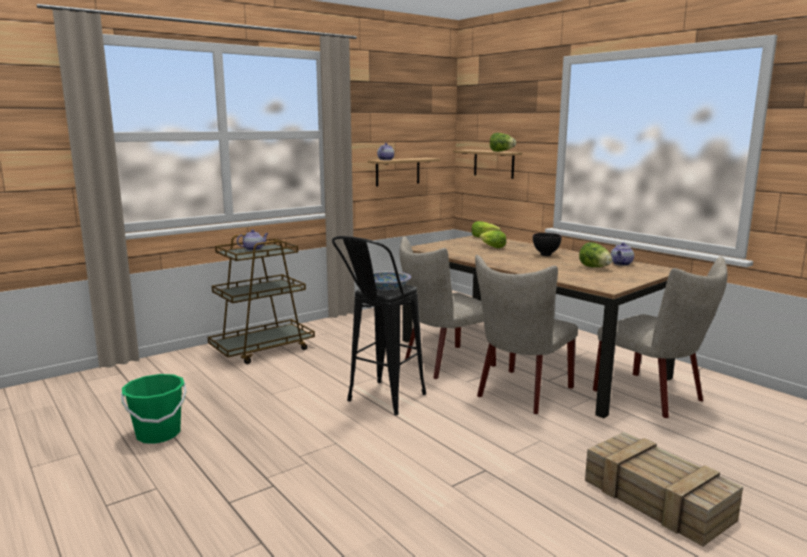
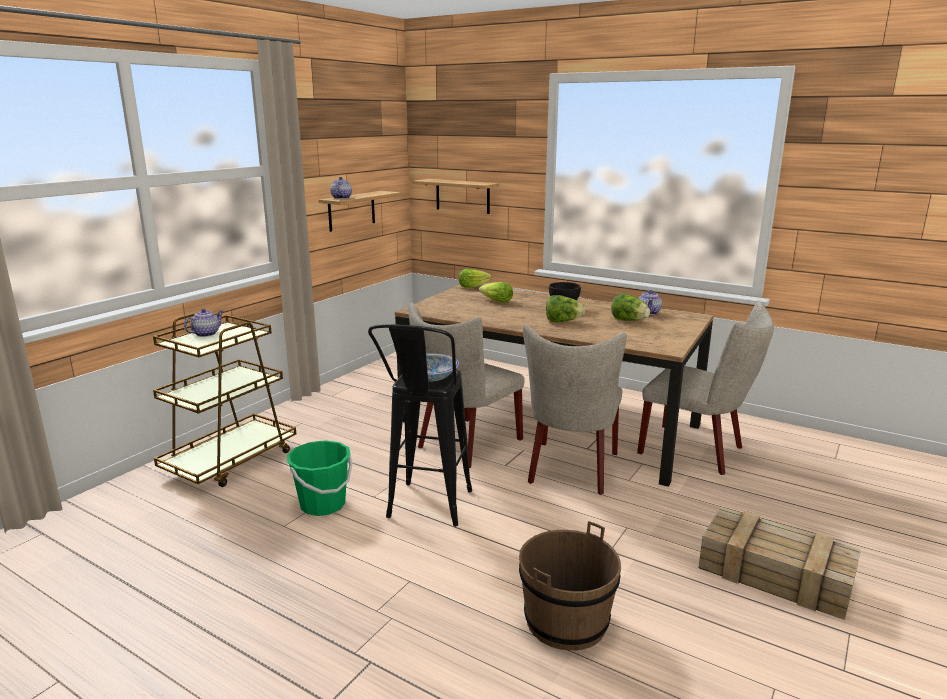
camera: 20 degrees left, 5 degrees up
(158, 434) = (163, 621): green bucket -> green bucket (323, 505)
(438, 492) = (566, 621): none -> brown bucket
(501, 151) = (476, 182): lettuce -> lettuce (562, 321)

